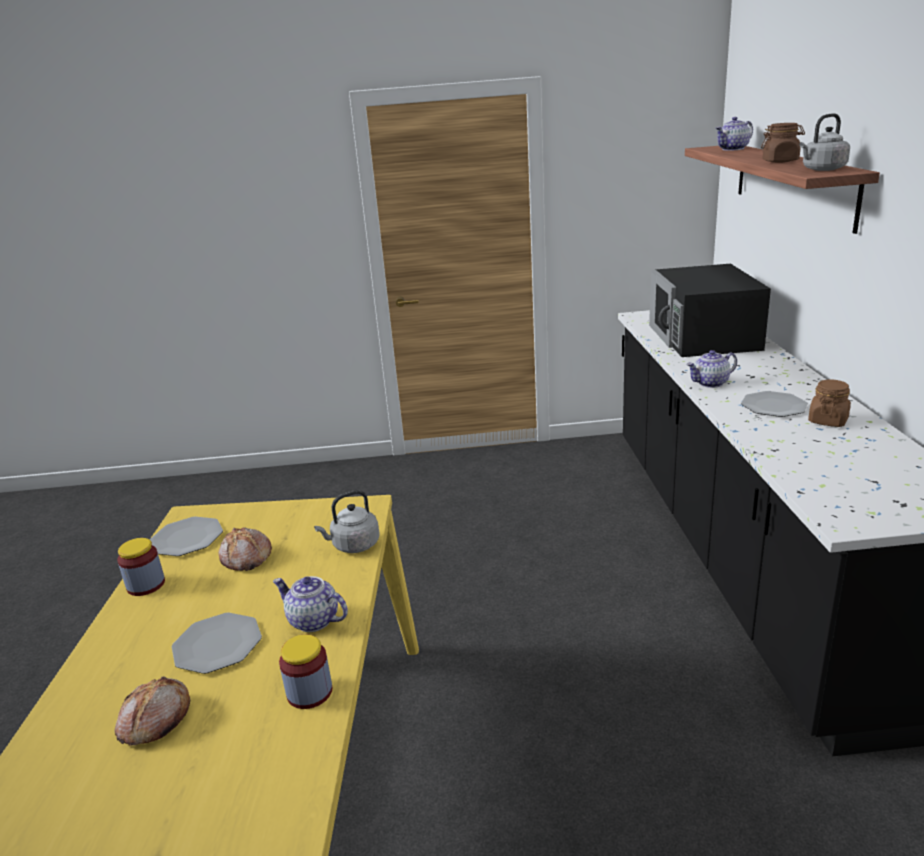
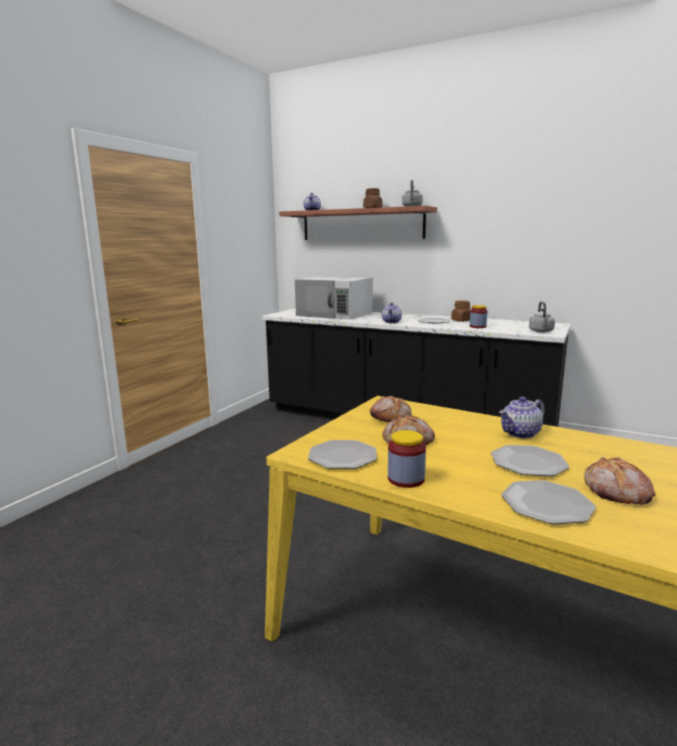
camera: 60 degrees left, 10 degrees down
(112, 676) = (547, 504): none -> plate
(309, 692) = (603, 444): jar -> jar (477, 326)
(313, 527) = (391, 418): none -> bread
(353, 545) = (434, 412): grey kettle -> grey kettle (541, 331)
(704, 337) = (335, 314): black microwave -> white microwave

